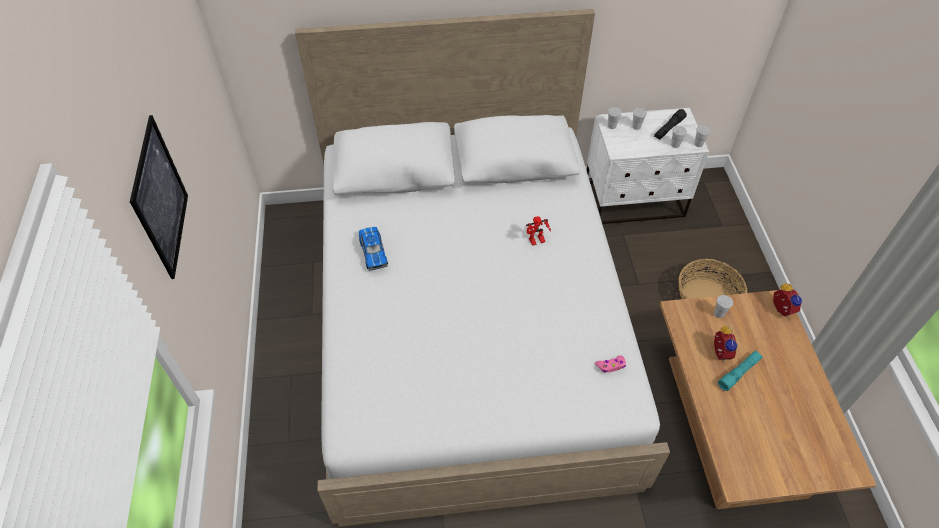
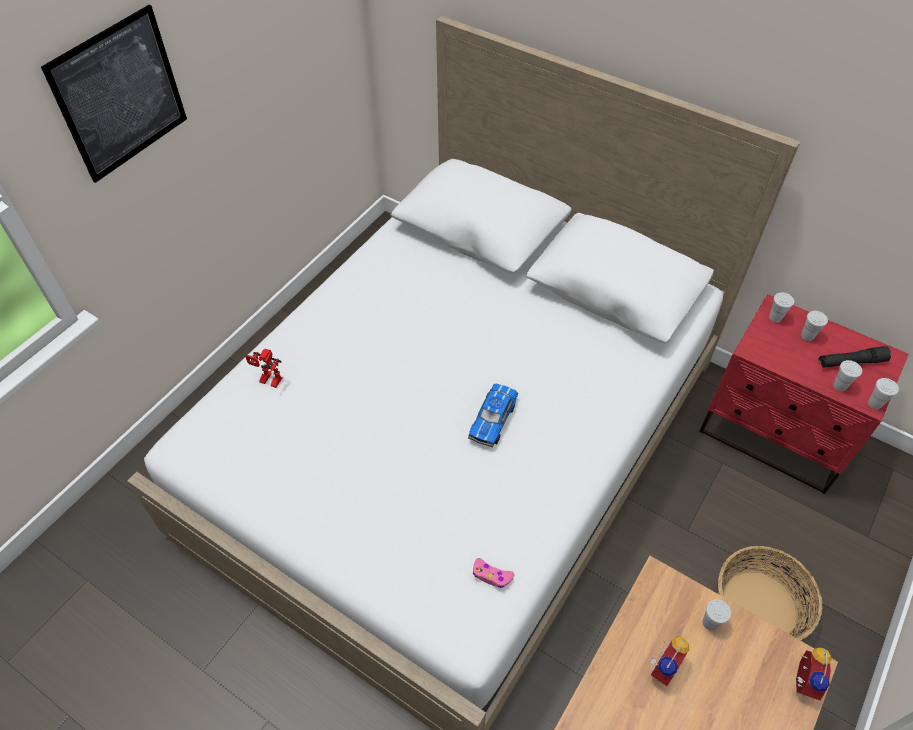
camera: 40 degrees right, 0 degrees up
(373, 252) = (377, 294): toy car -> toy car (493, 419)
(536, 242) = (549, 388): toy robot -> toy robot (268, 381)
(634, 201) = (774, 435): white nightstand -> red nightstand
(739, 373) = (663, 710): turquoise flashlight -> none

